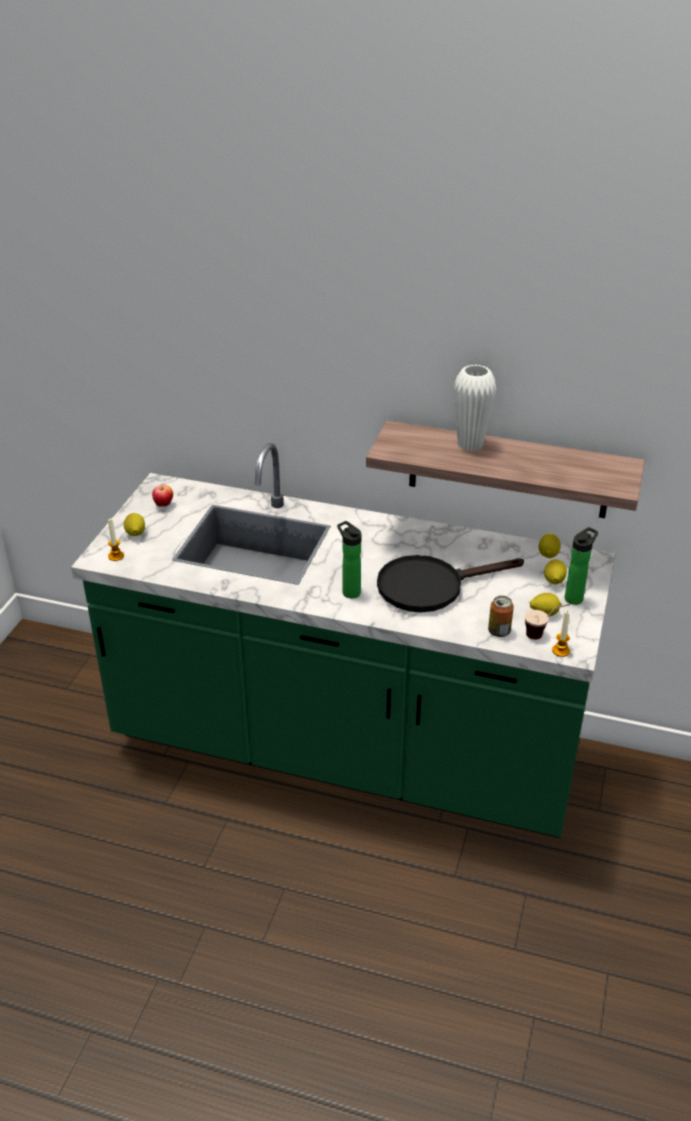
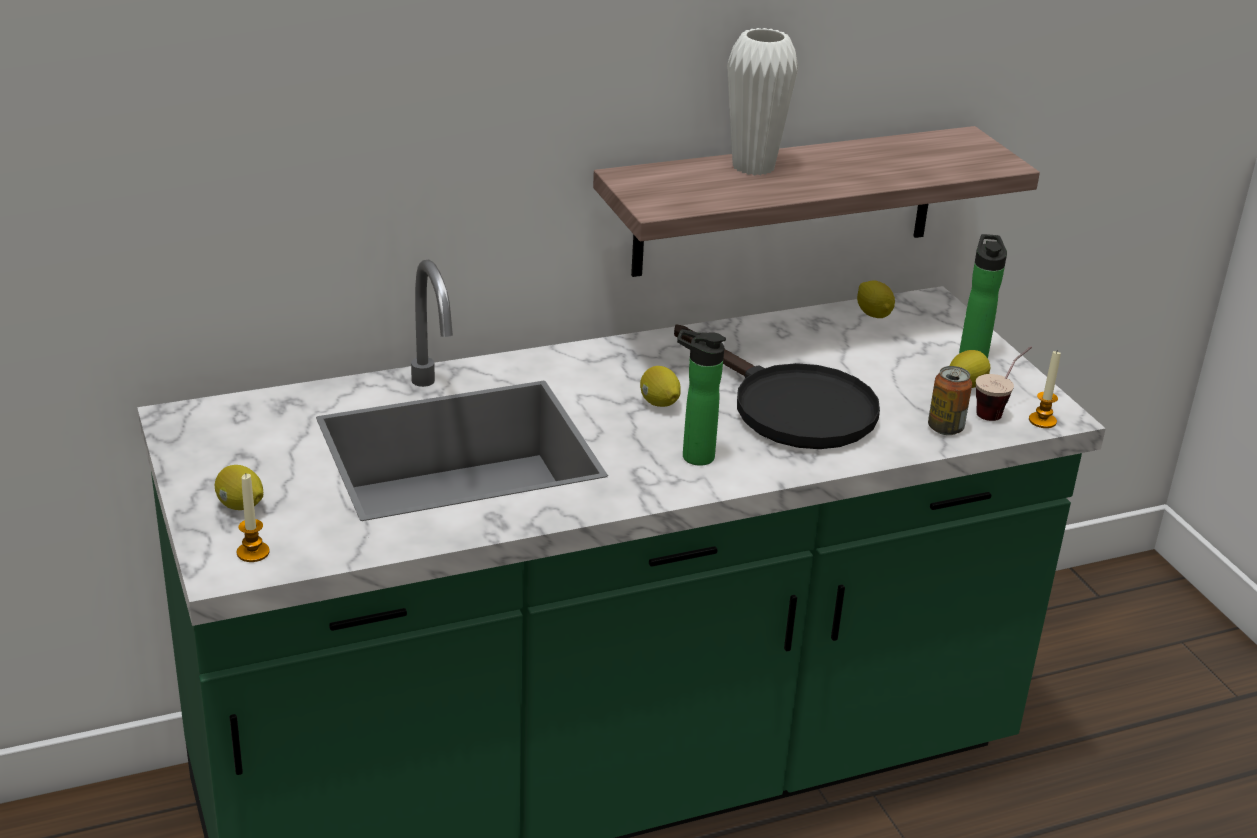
camera: 40 degrees left, 5 degrees down
(164, 505) = (233, 446): apple -> none
(431, 586) = (788, 406): black frying pan -> black frying pan turned 75 degrees counterclockwise
(553, 581) = (923, 344): lemon -> lemon (659, 404)

